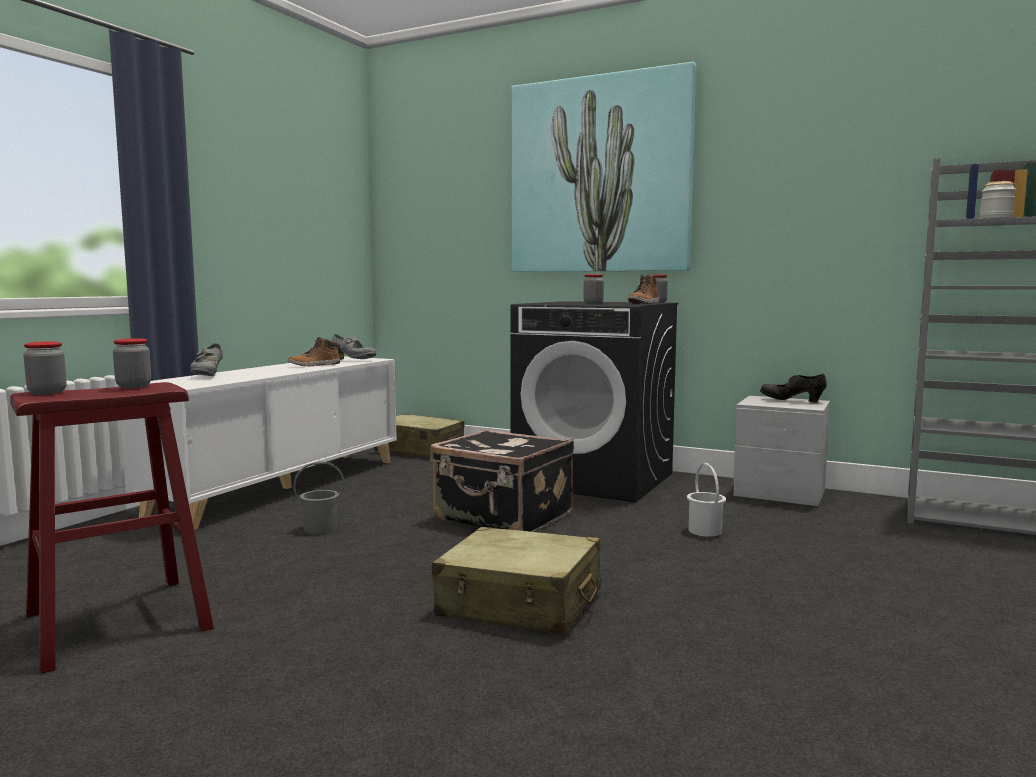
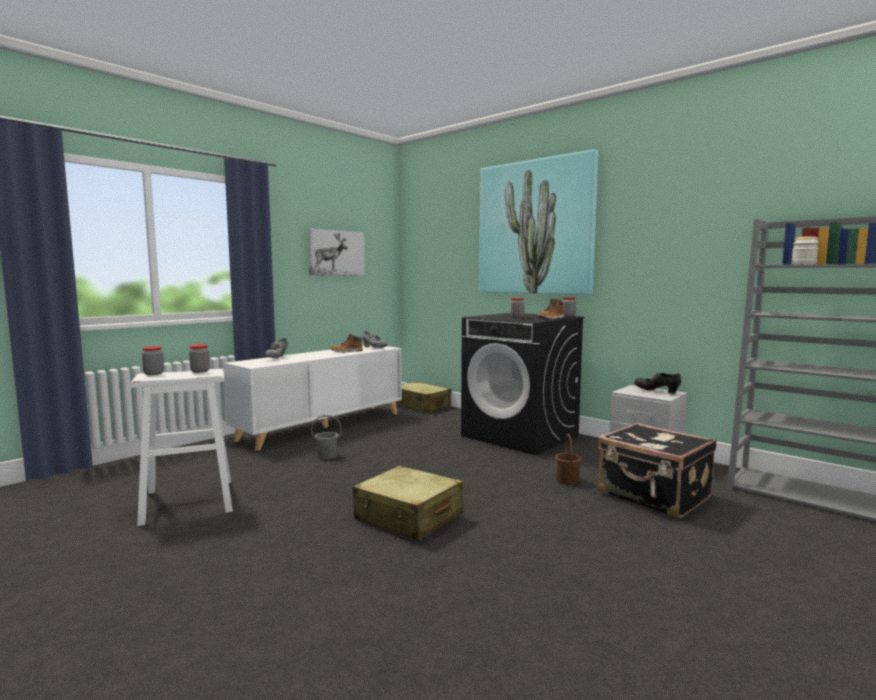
camera: 15 degrees right, 0 degrees up
(117, 621) = (188, 501): red stool -> white stool
(282, 209) = (336, 253): none -> picture
(503, 517) = (440, 458): black suitcase -> black suitcase (653, 496)
(705, 531) = (567, 480): white bucket -> brown bucket

